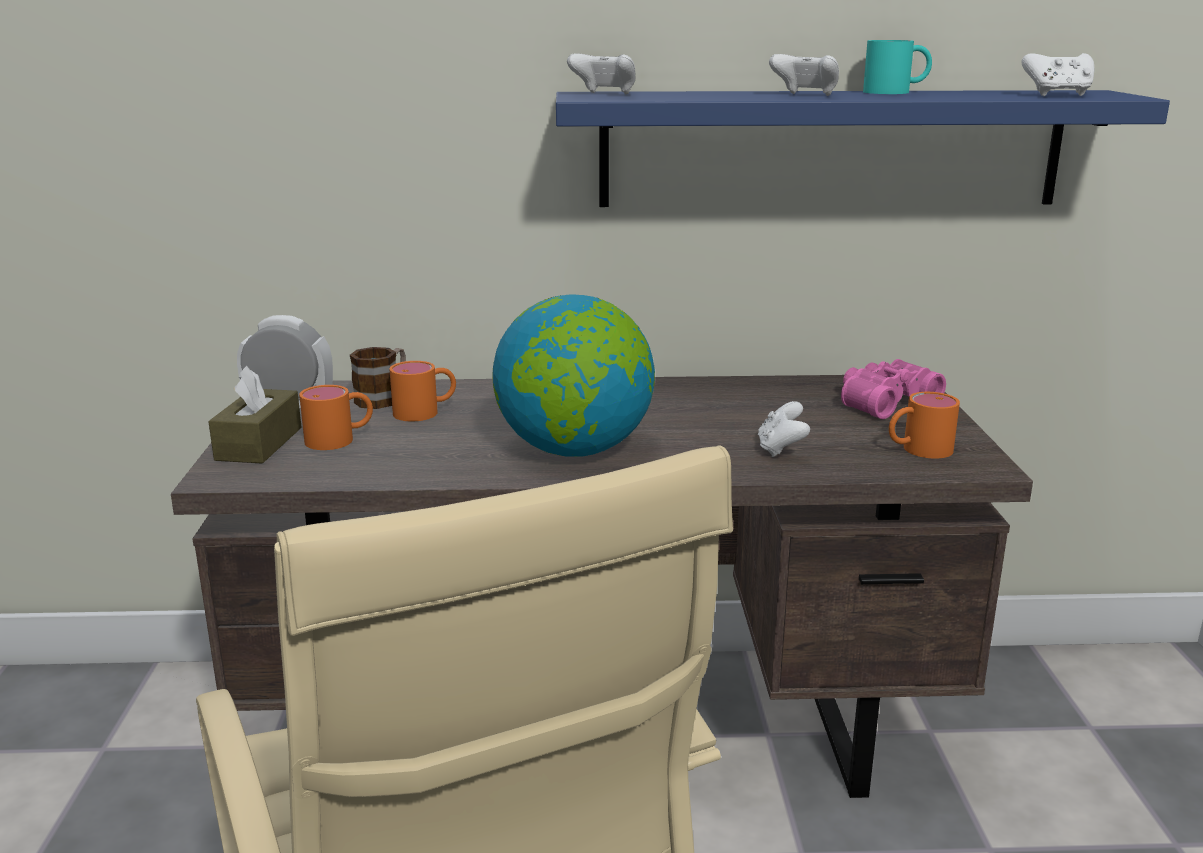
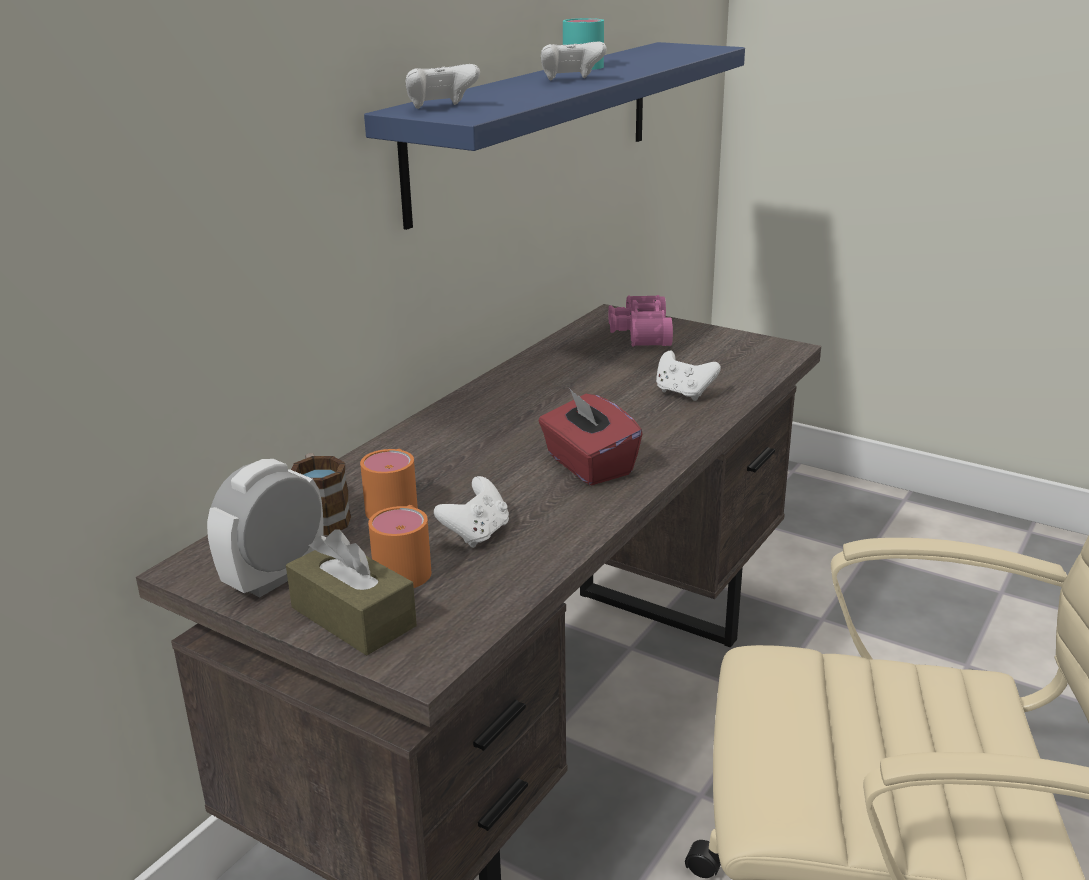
camera: 55 degrees left, 5 degrees up
(574, 450) = (588, 465): globe -> red tissue box
(917, 450) = (737, 355): orange mug -> none
(1057, 95) = (681, 52): white game controller -> white game controller (476, 534)

